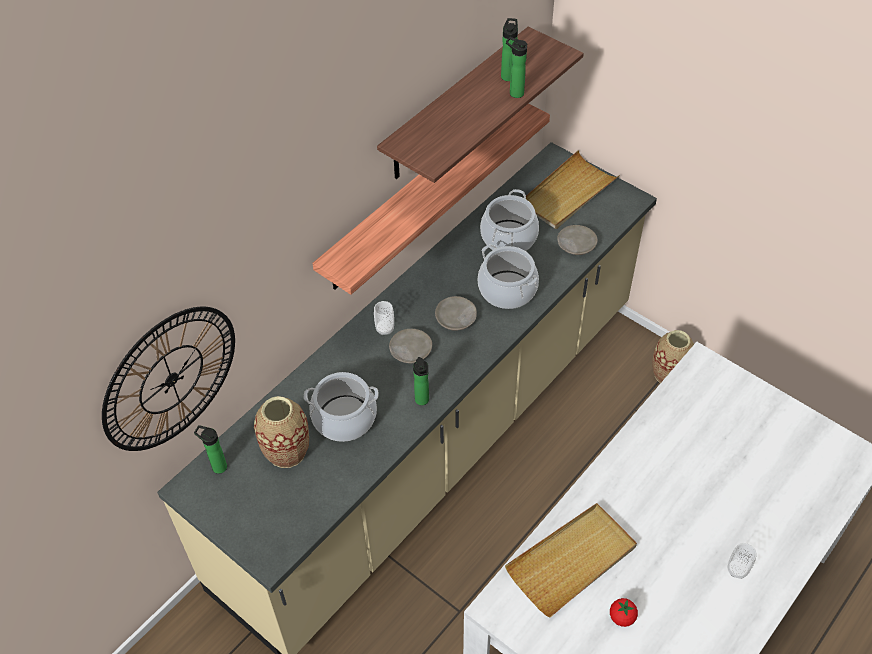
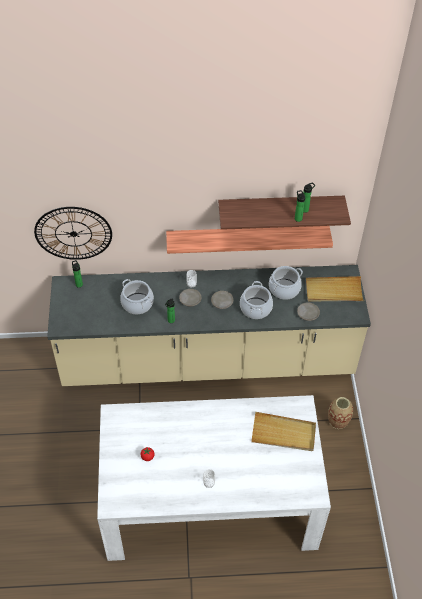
camera: 45 degrees right, 0 degrees up
(287, 451) = (105, 298): vase -> none
(572, 560) = (156, 423): beige tray -> beige tray (283, 433)

